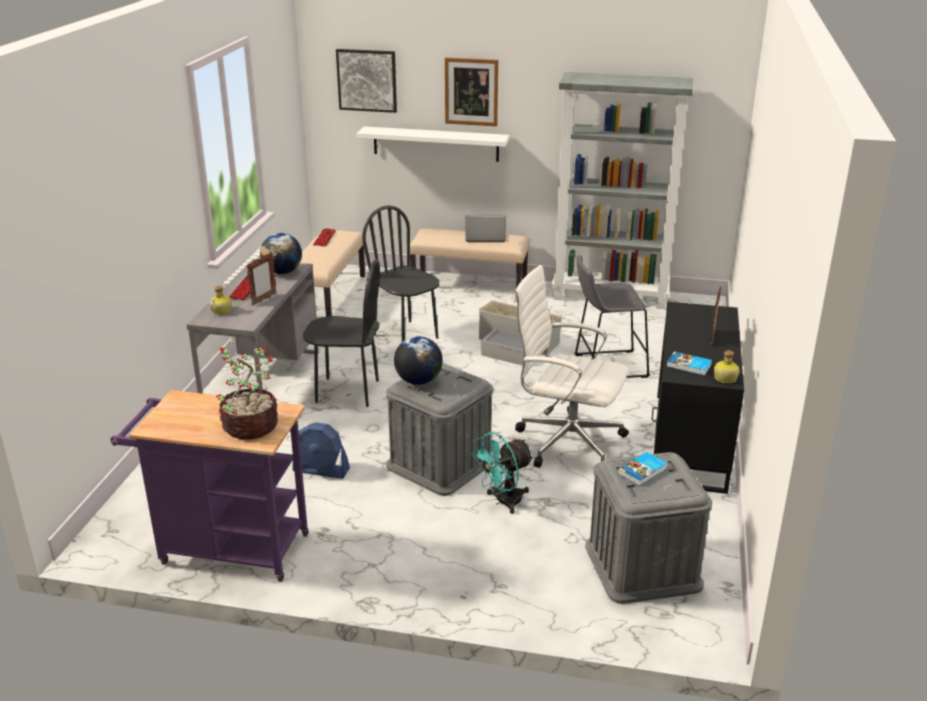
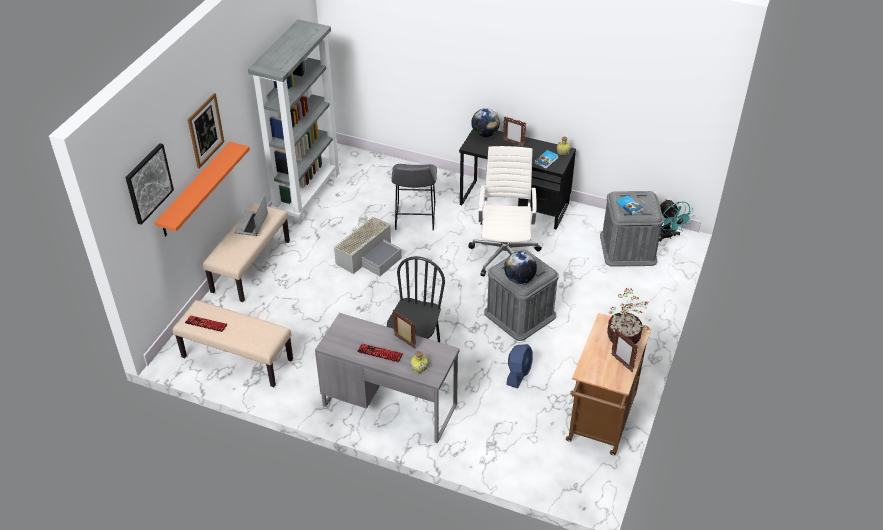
camera: 80 degrees left, 15 degrees up
(193, 427) = (621, 363): none -> picture frame
(226, 549) = (600, 423): purple cart -> brown cart
(283, 272) = (352, 330): globe -> globe (485, 134)
(406, 336) = (334, 314): black chair -> none
(435, 144) = (195, 189): white shelf -> orange shelf
(503, 502) = (565, 292): turquoise fan -> turquoise fan (668, 236)
(566, 441) = (505, 254): white office chair -> white office chair turned 150 degrees clockwise

